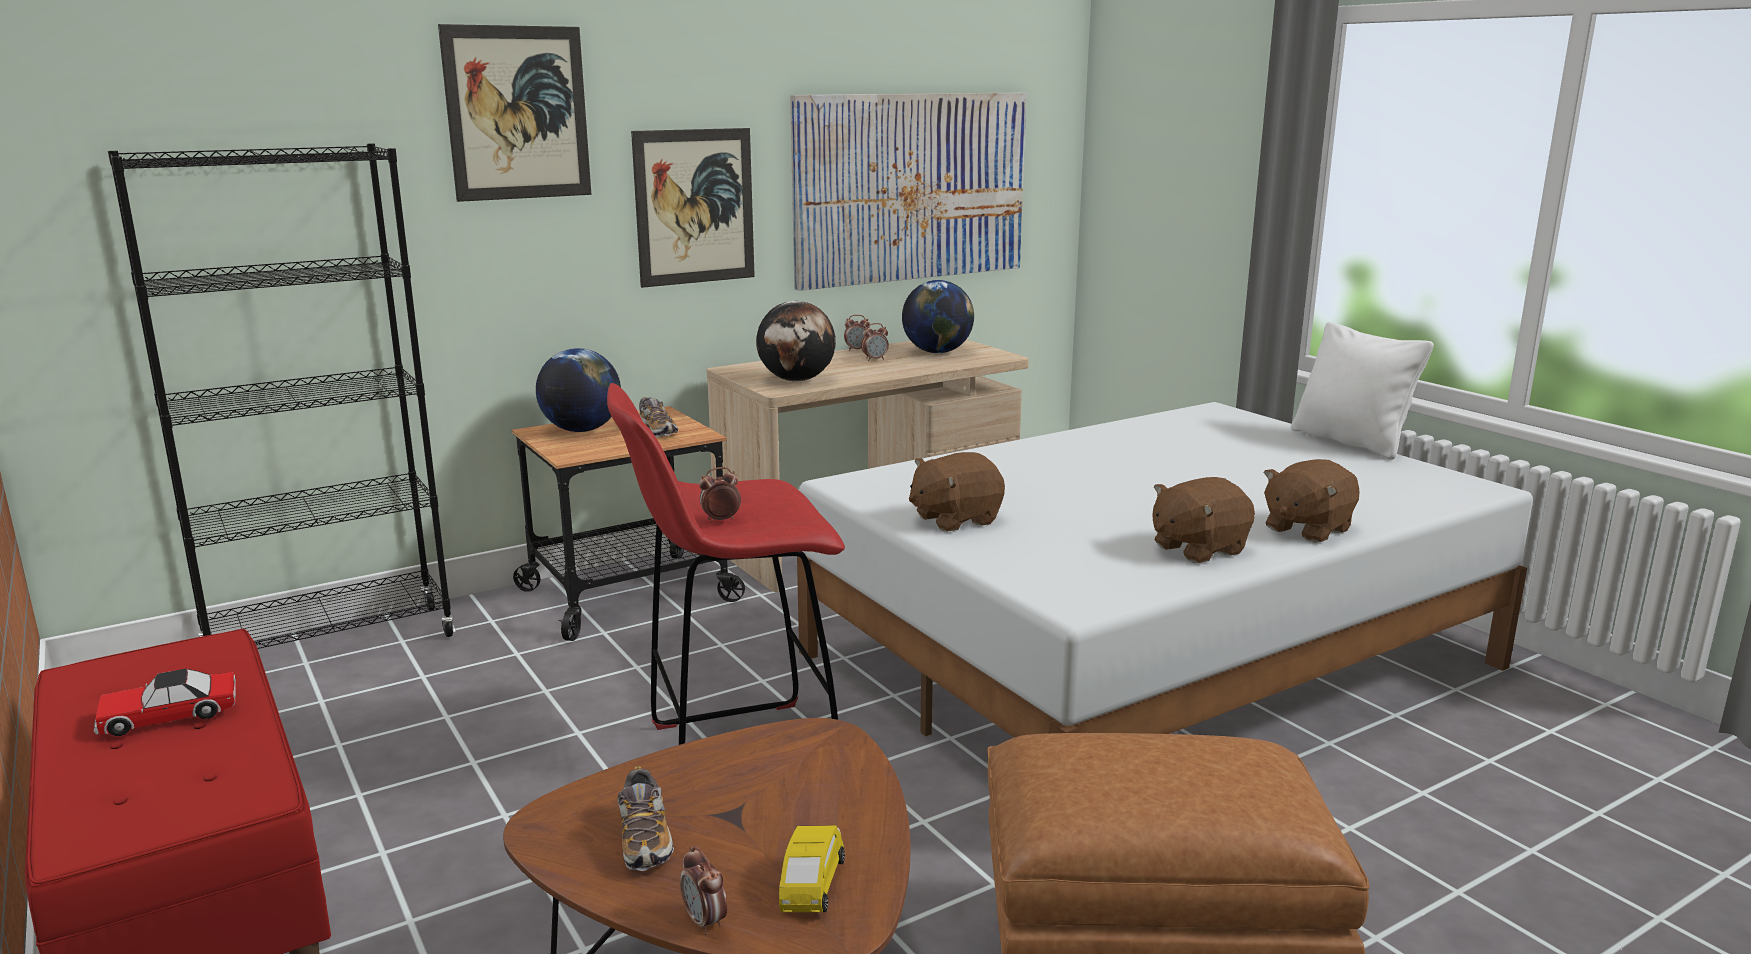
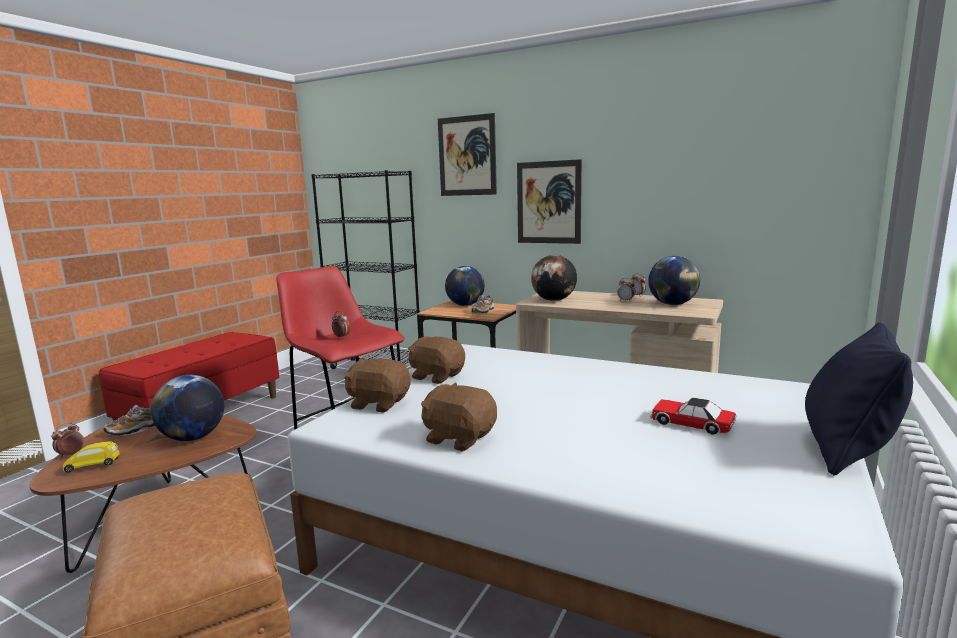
camera: 60 degrees right, 5 degrees down
(168, 715) = (204, 349): toy car -> toy car (691, 423)
(787, 777) = (193, 438): none -> globe
(911, 187) = (697, 195): picture -> none
(1306, 529) = (553, 466): brown plush toy -> brown plush toy (379, 403)
(1350, 442) = (847, 449): white pillow -> black pillow

